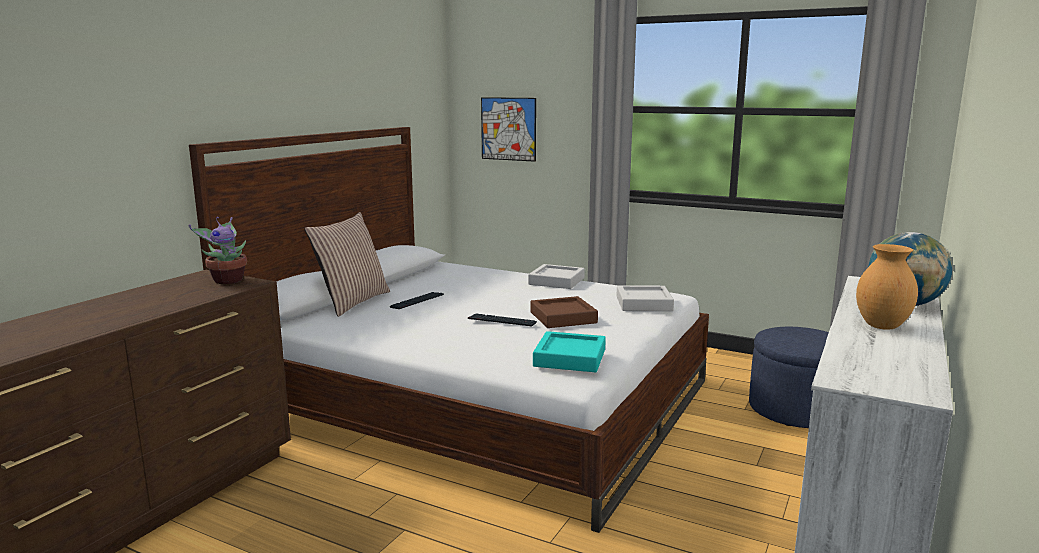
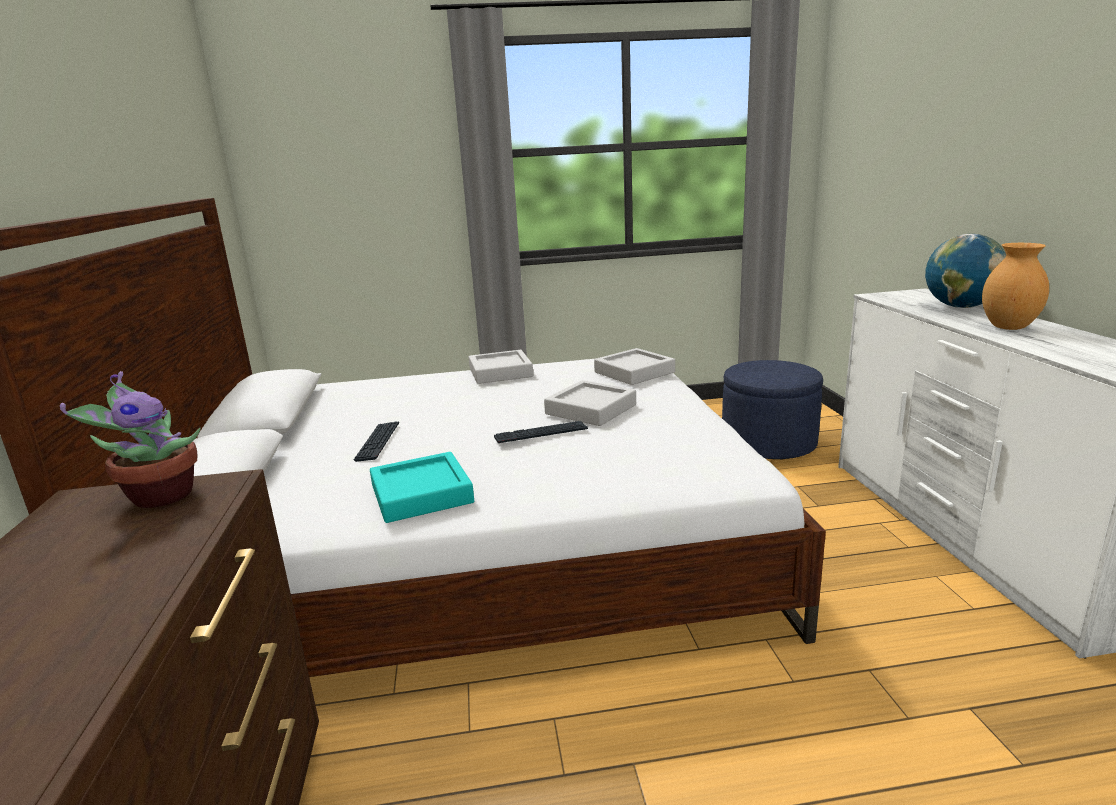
camera: 35 degrees left, 5 degrees up
(352, 302) = (281, 471): pillow -> none
(508, 129) = (336, 193): picture -> none
(563, 317) = (591, 409): brown tray -> grey tray
(570, 358) = (701, 451): turquoise tray -> turquoise tray (421, 494)

